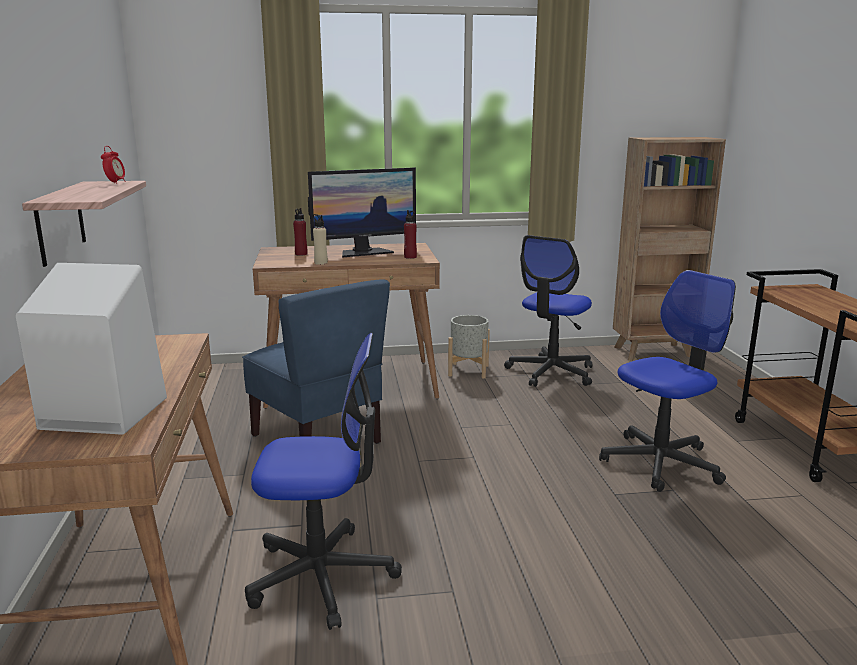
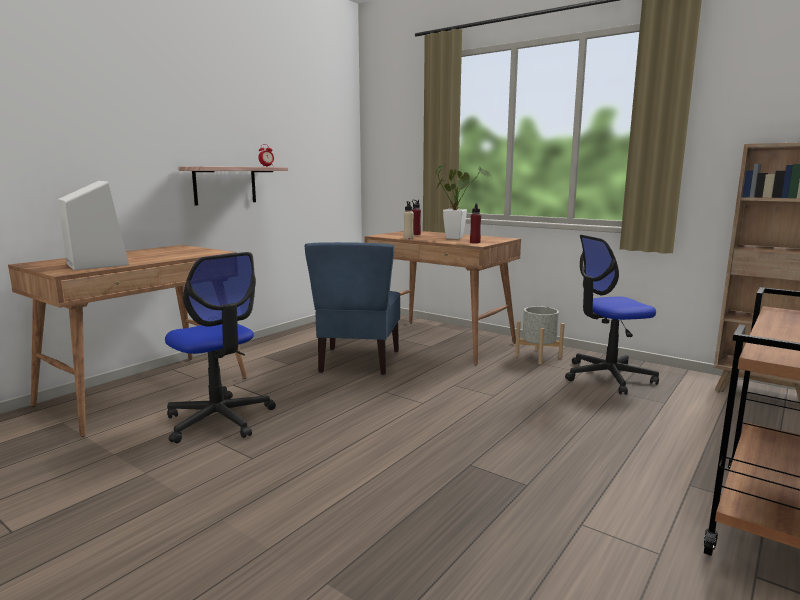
camera: 45 degrees right, 5 degrees down
(364, 252) = (456, 237): monitor -> potted plant
(660, 463) = (561, 465): office chair -> none

